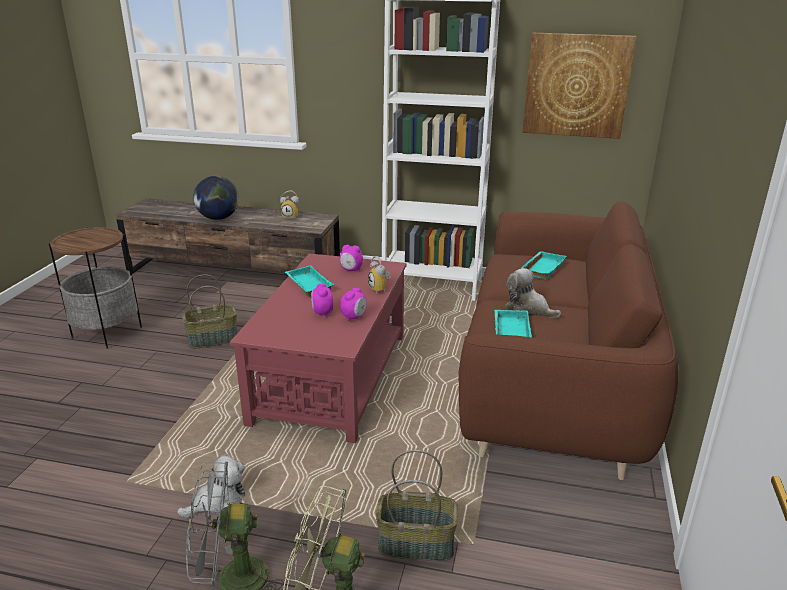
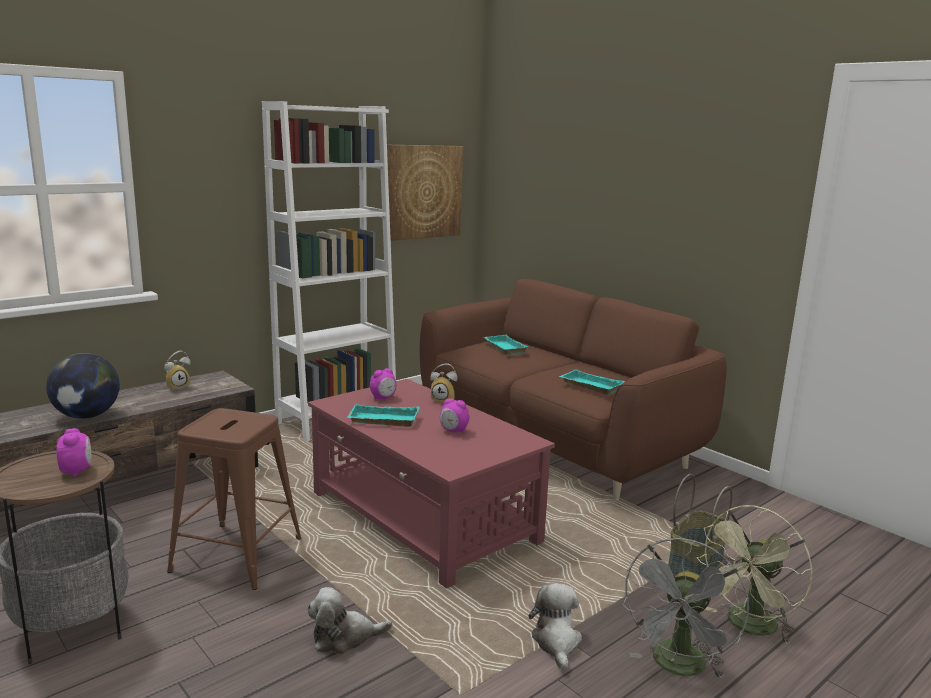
camera: 55 degrees left, 10 degrees down
(213, 339) = (237, 555): basket -> brown stool
(354, 317) = (481, 423): alarm clock -> alarm clock (76, 471)
(528, 309) = (559, 372): plush toy -> plush toy (344, 637)

